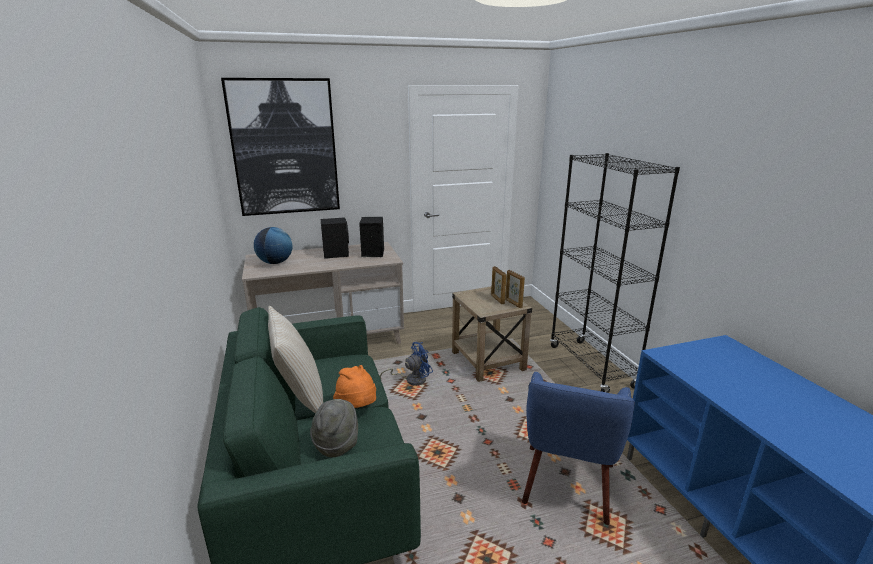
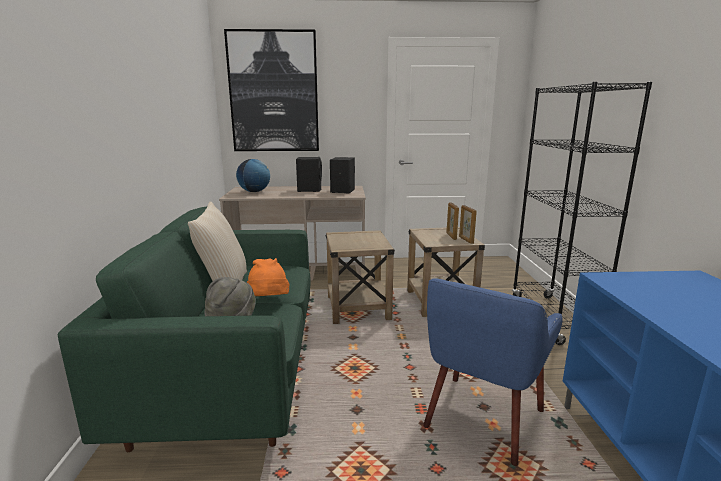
camera: 15 degrees right, 5 degrees down
(411, 380) = (358, 307): blue fan -> beige side table

